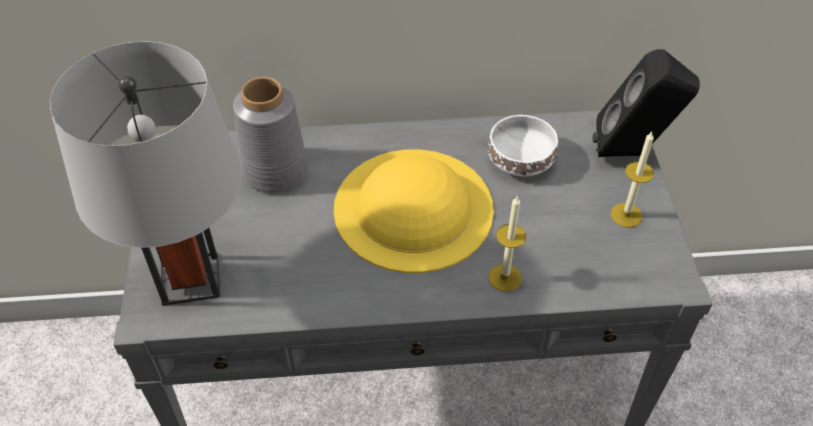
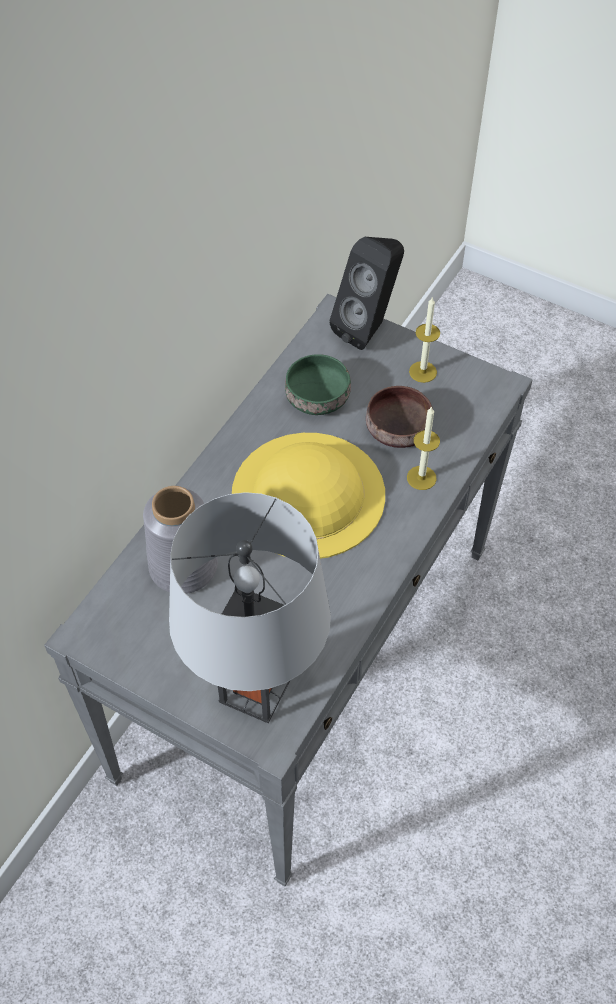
camera: 55 degrees left, 5 degrees up
(519, 158) = (316, 397): white bowl -> green bowl
(543, 233) = (399, 429): none -> brown bowl

